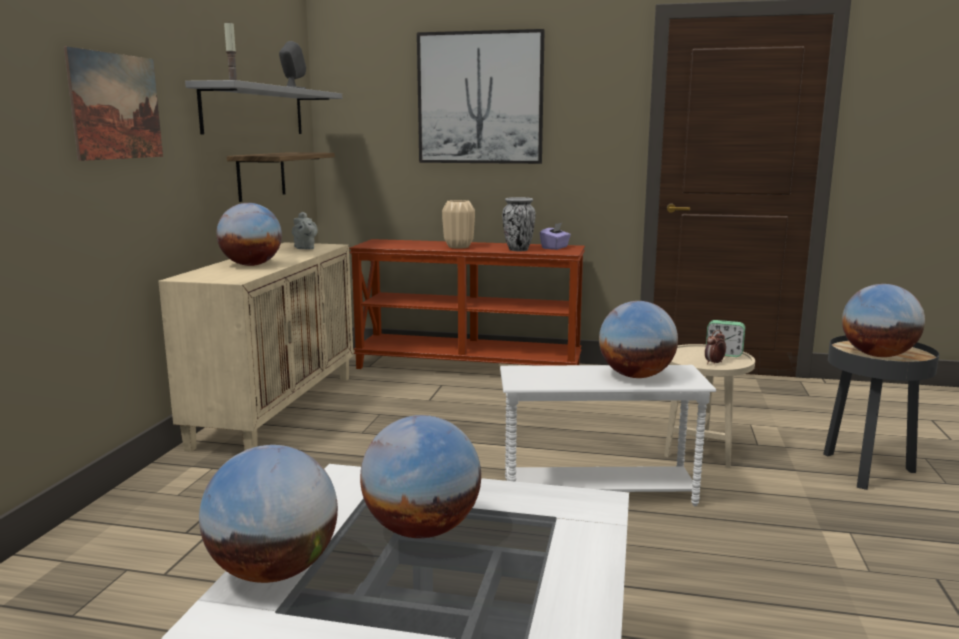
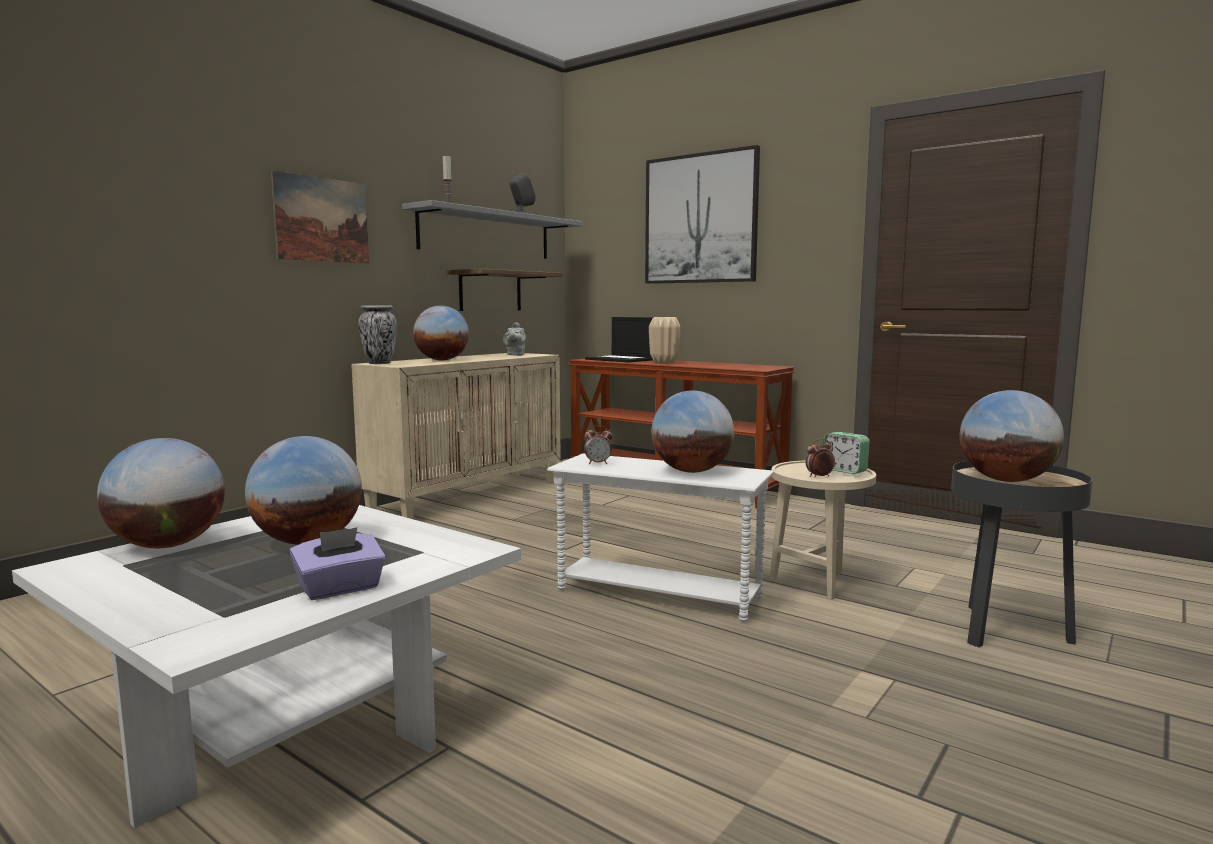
camera: 25 degrees right, 5 degrees down
(404, 244) = (621, 359): none -> laptop
(518, 250) = (714, 366): vase -> vase (379, 363)
(541, 377) = (598, 463): none -> alarm clock
(555, 248) = (756, 366): purple tissue box -> purple tissue box (340, 589)

